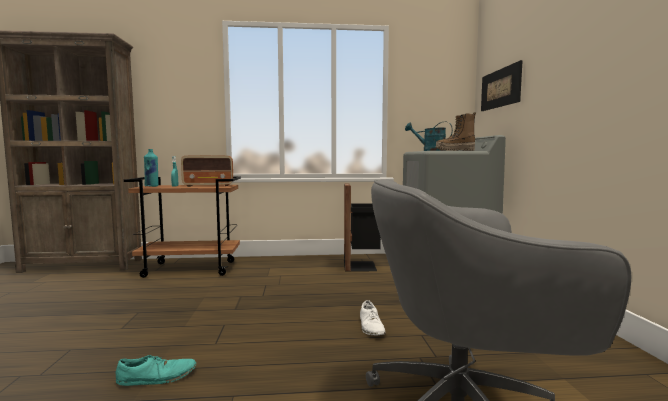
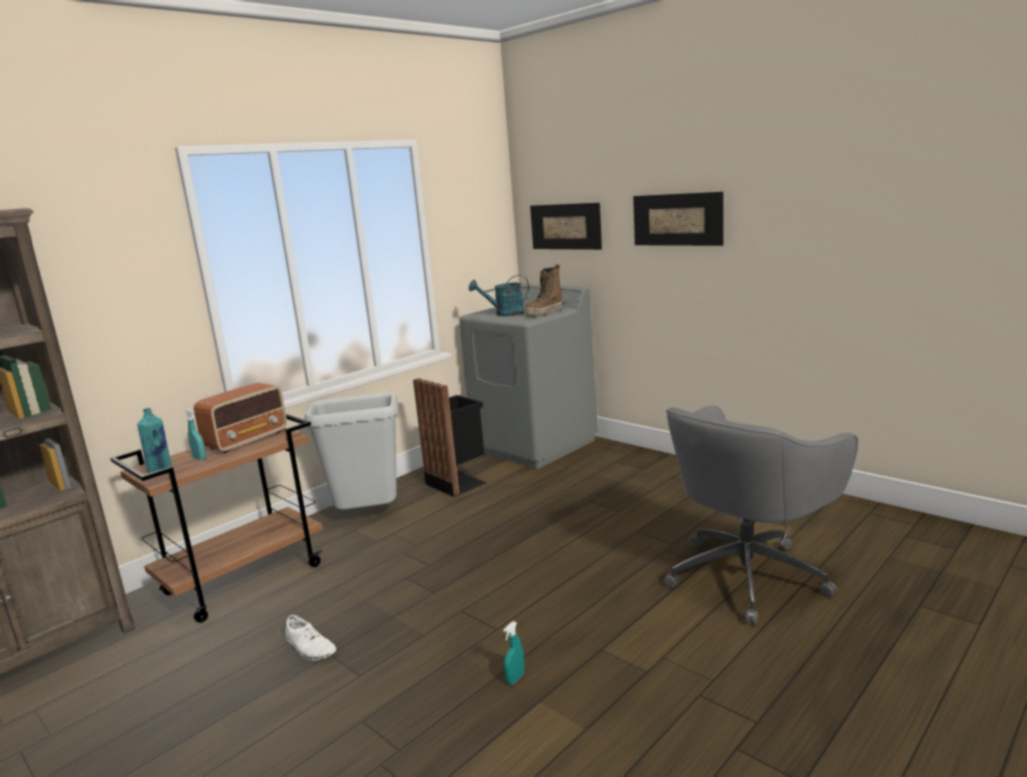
camera: 40 degrees left, 10 degrees up
(157, 377) = (515, 678): turquoise shoe -> turquoise spray bottle
(288, 265) = (369, 516): none -> grey trash can
(371, 326) = (591, 544): white shoe -> white shoe (310, 647)
(576, 56) = (677, 219): none -> picture

